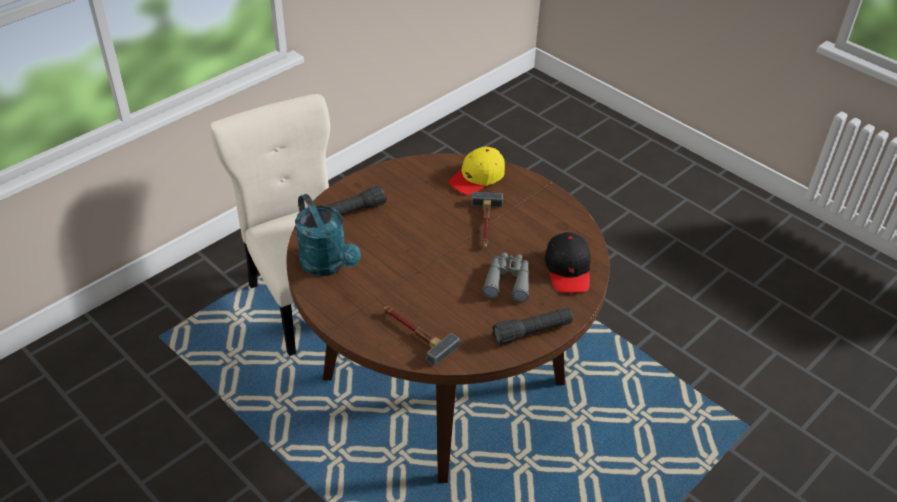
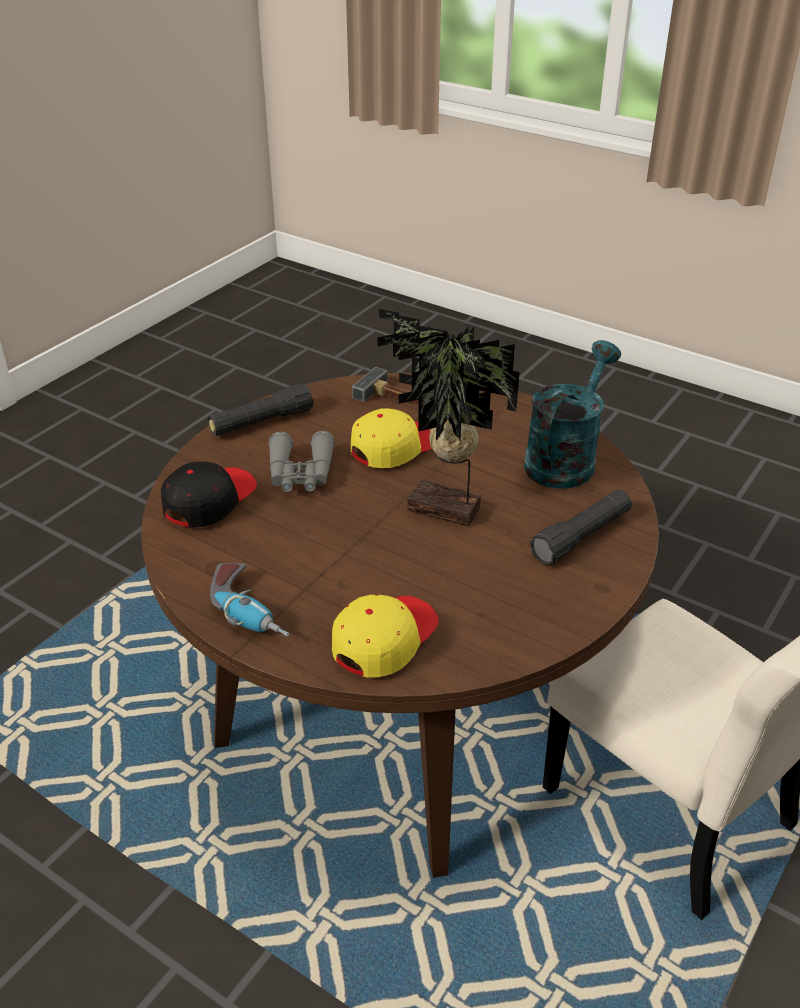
camera: 170 degrees right, 5 degrees down
(328, 265) = (565, 458): turquoise watering can -> turquoise watering can turned 75 degrees clockwise
(424, 239) = (443, 513): none -> potted plant
(439, 293) = (395, 447): none -> yellow cap
(486, 224) = (349, 550): hammer -> none
(542, 200) = (252, 612): none -> power drill
(568, 270) = (209, 500): black cap -> black cap turned 45 degrees clockwise

